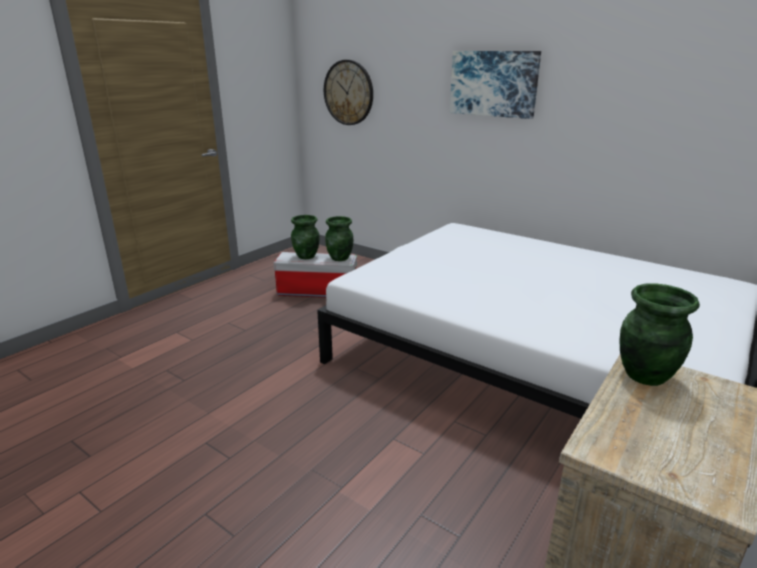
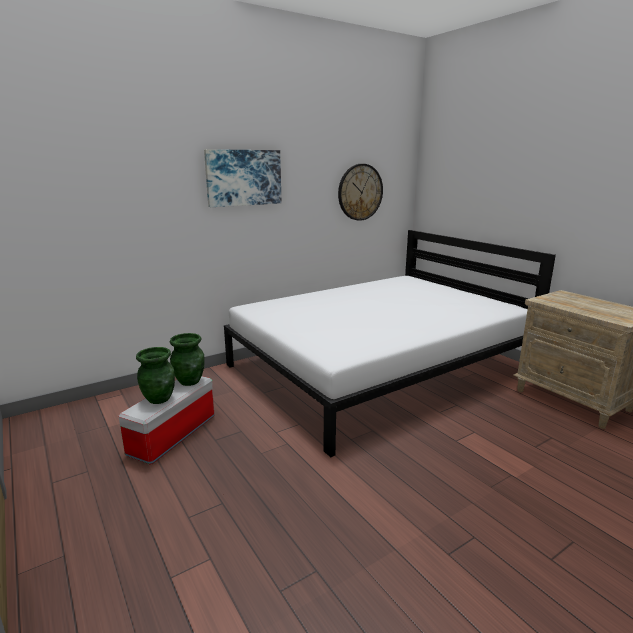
camera: 70 degrees left, 5 degrees down
(348, 93) = (61, 200): wall clock -> wall clock (360, 192)
(644, 375) = (554, 301): green vase -> none

